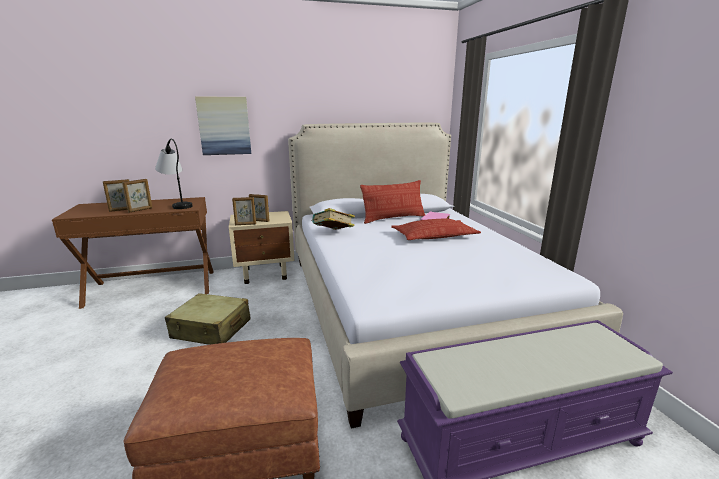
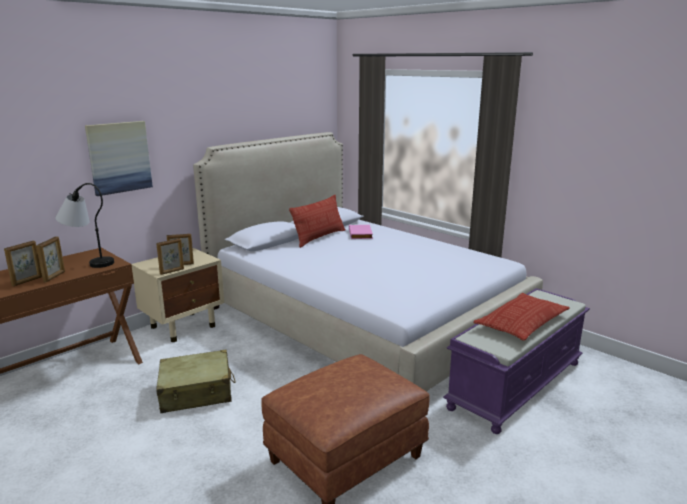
camera: 30 degrees left, 0 degrees up
(333, 233) = (285, 263): book -> none
(434, 236) = (377, 248): pillow -> pillow (521, 322)

